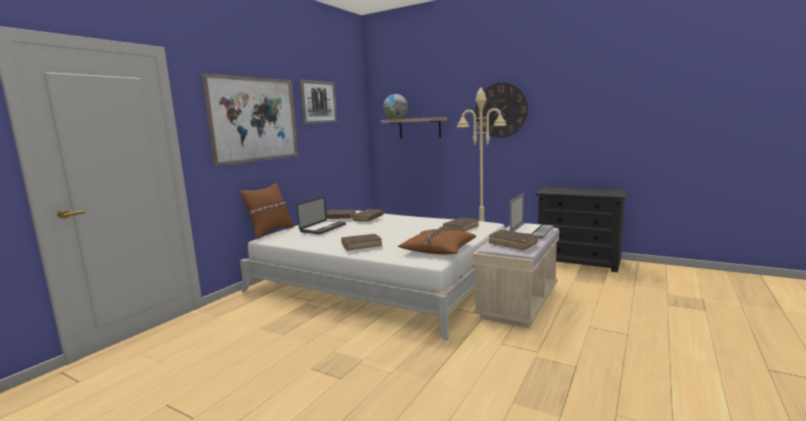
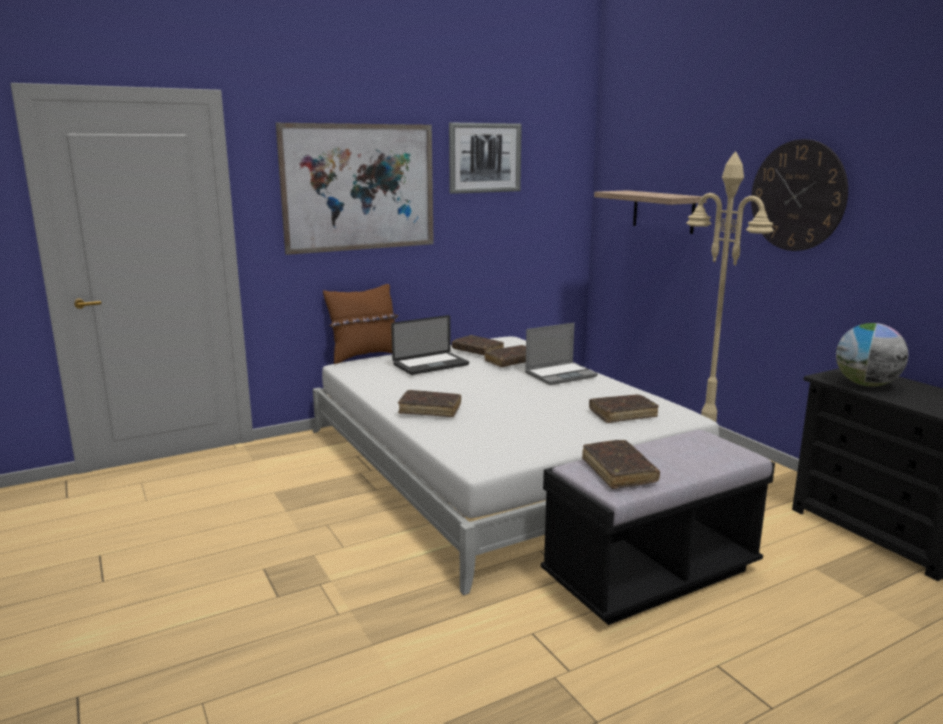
camera: 30 degrees right, 5 degrees up
(396, 119) = (622, 191): globe -> globe (866, 384)
(438, 249) = (523, 445): brown pillow -> none
(518, 303) = (651, 575): beige bench -> black bench
(531, 231) = (697, 455): laptop -> laptop (560, 375)

